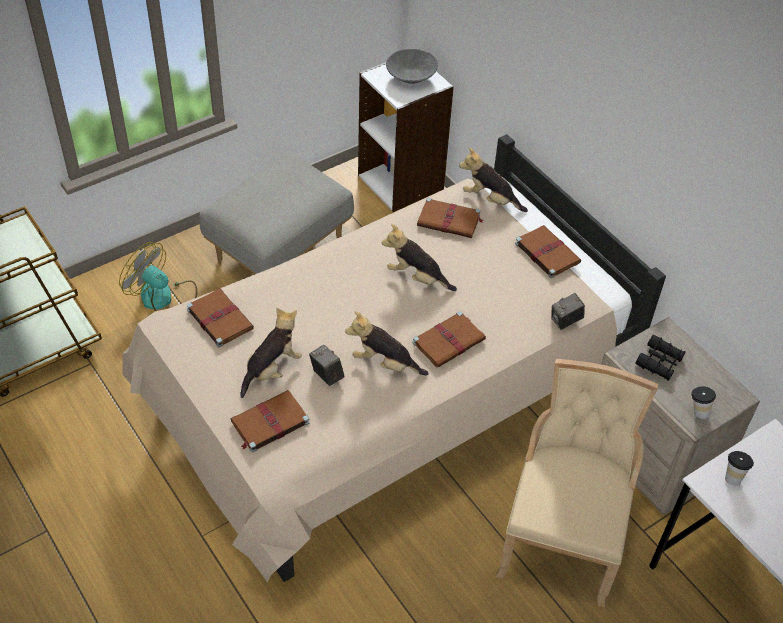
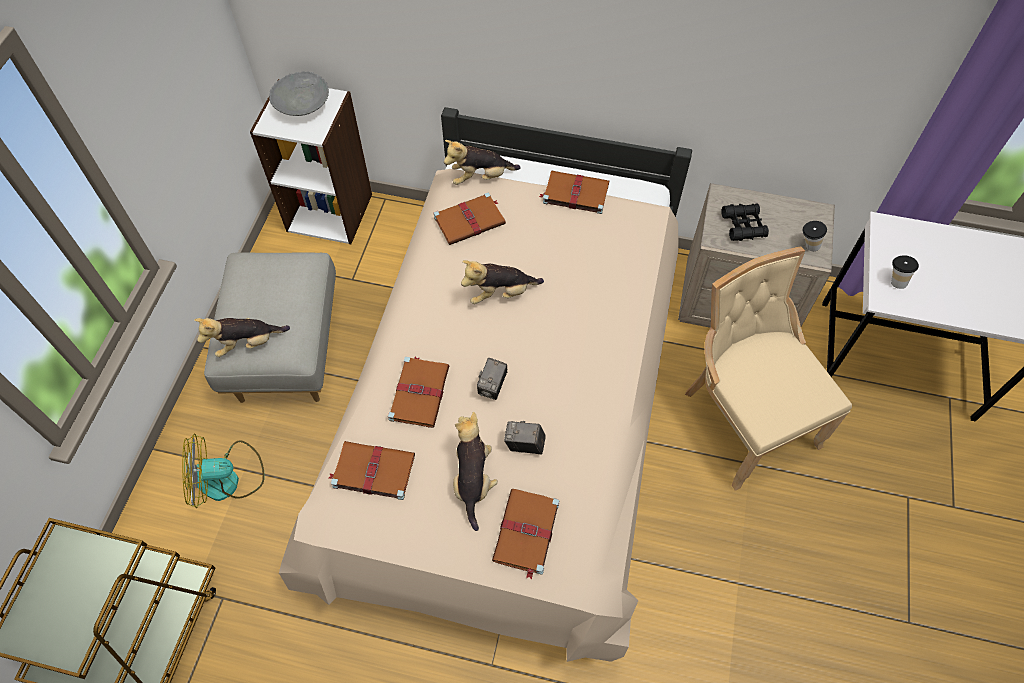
camera: 40 degrees left, 10 degrees up
(385, 363) = (558, 394): plush toy -> plush toy (247, 343)
(449, 341) = (586, 331): brown book -> brown book (419, 392)
(565, 321) = (650, 243): camera -> camera (492, 387)

